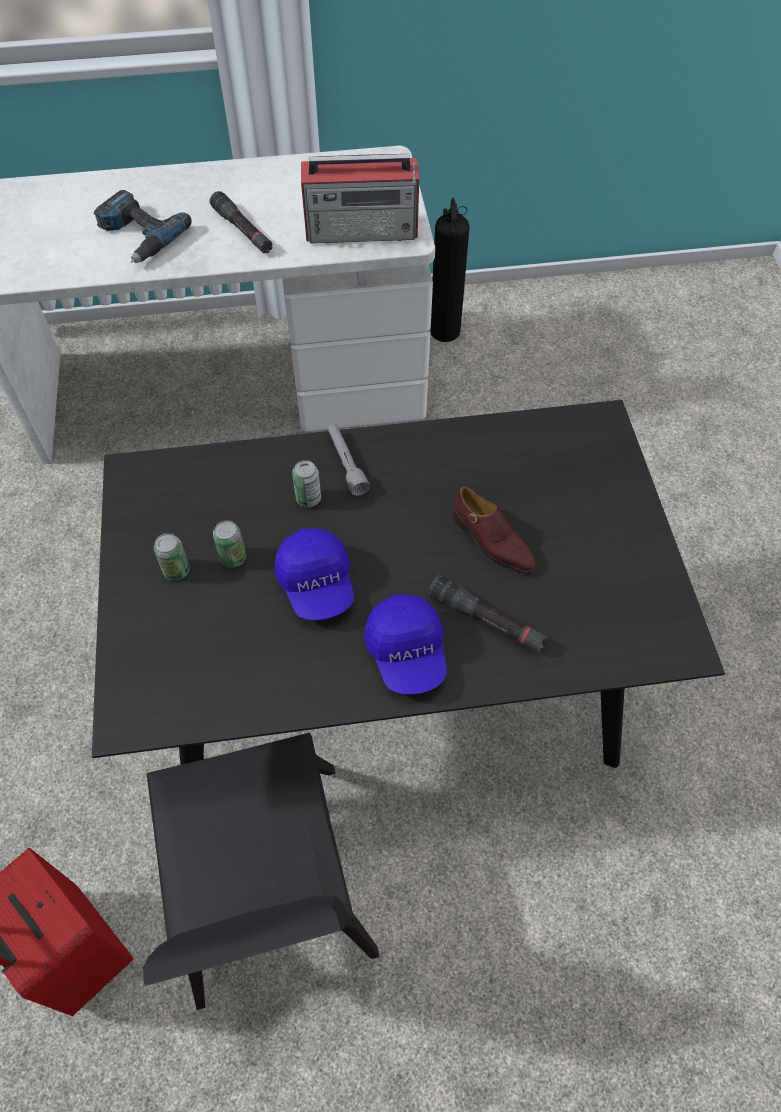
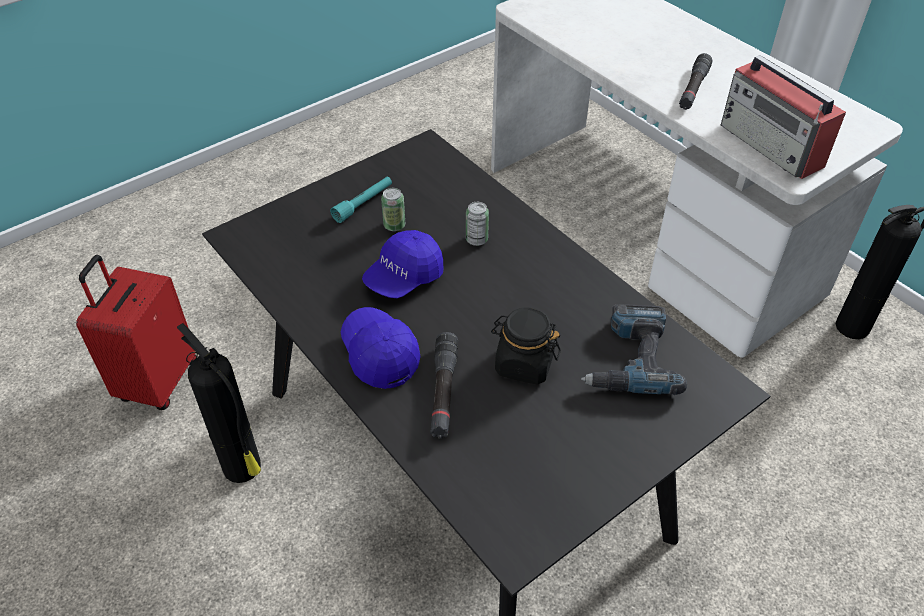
camera: 60 degrees right, 10 degrees down
(138, 236) = (630, 47): power drill -> power drill (629, 358)
(176, 570) = (363, 204): can -> turquoise flashlight
(269, 897) = (243, 469): black chair -> fire extinguisher
(346, 463) = (527, 245): grey flashlight -> none
(407, 653) = (379, 354): blue cap -> blue cap turned 105 degrees clockwise
(492, 542) = (524, 364): brown shoe -> black jar

